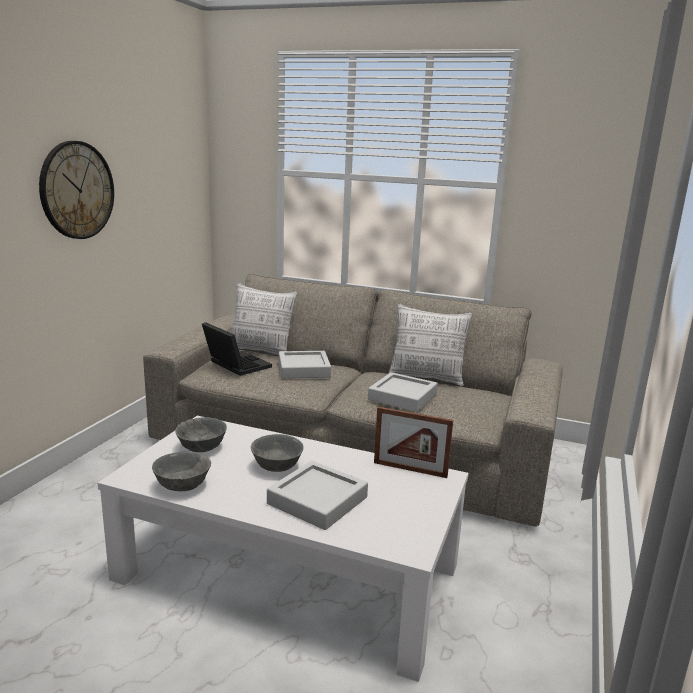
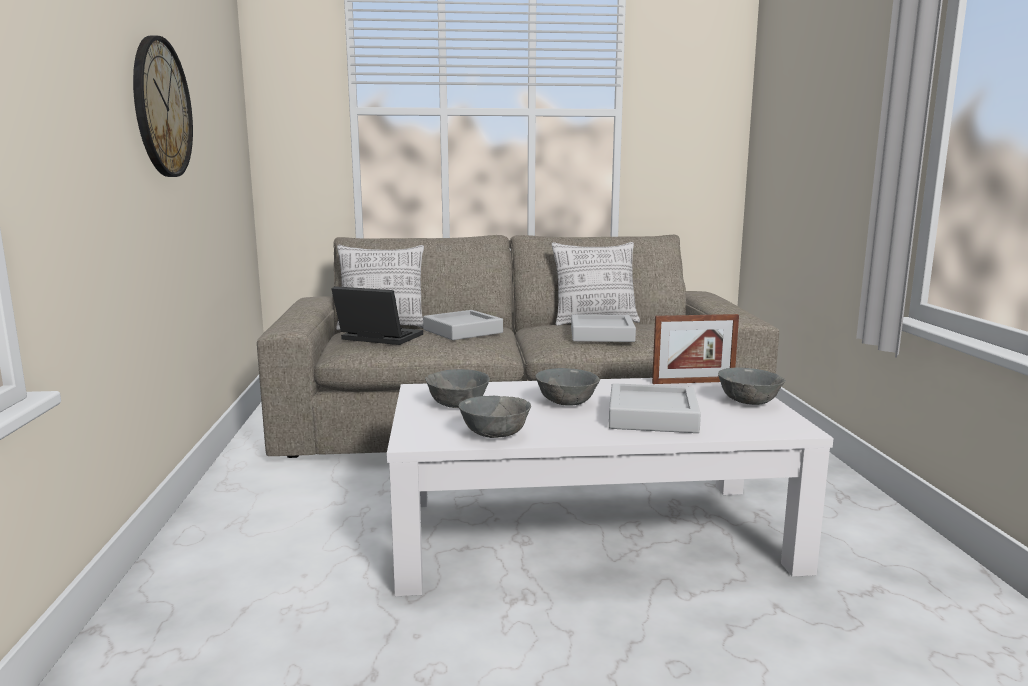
camera: 25 degrees left, 5 degrees down
(421, 507) = (749, 402): none -> grey bowl

